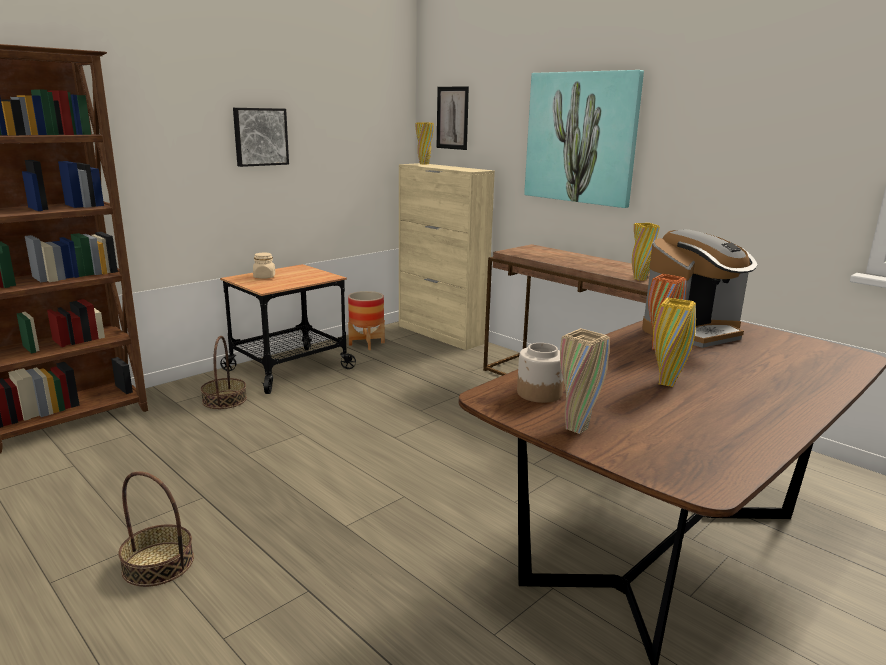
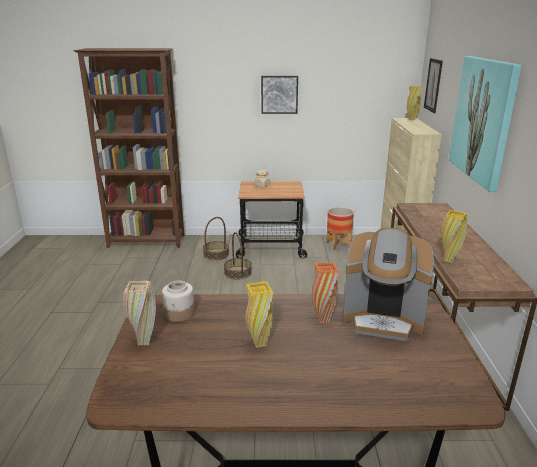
camera: 45 degrees right, 5 degrees up
(158, 564) = (84, 324): basket -> basket (238, 272)

